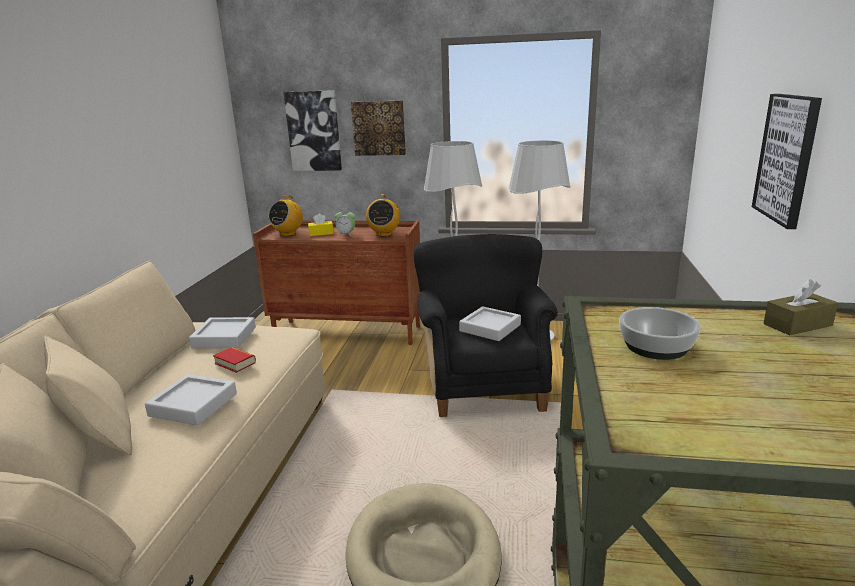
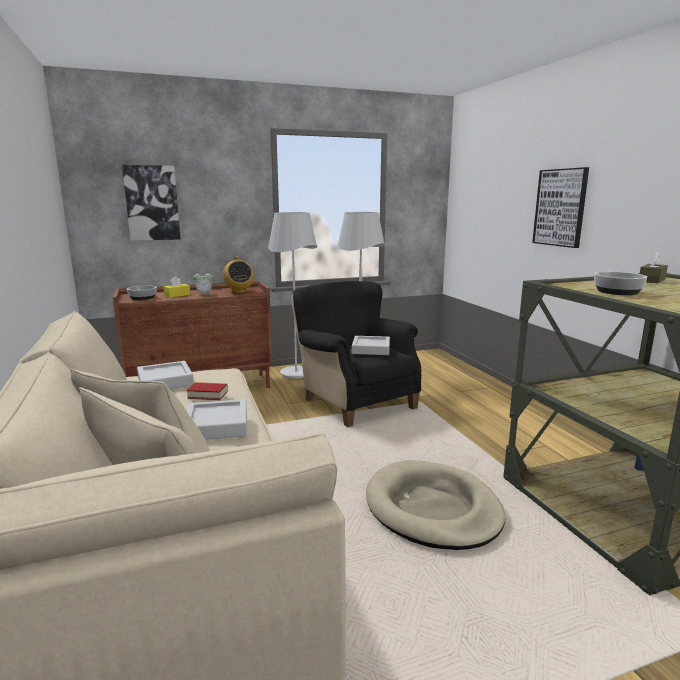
camera: 30 degrees left, 5 degrees down
(288, 234) = (143, 298): radio -> bowl
(379, 128) = (216, 201): picture -> none

